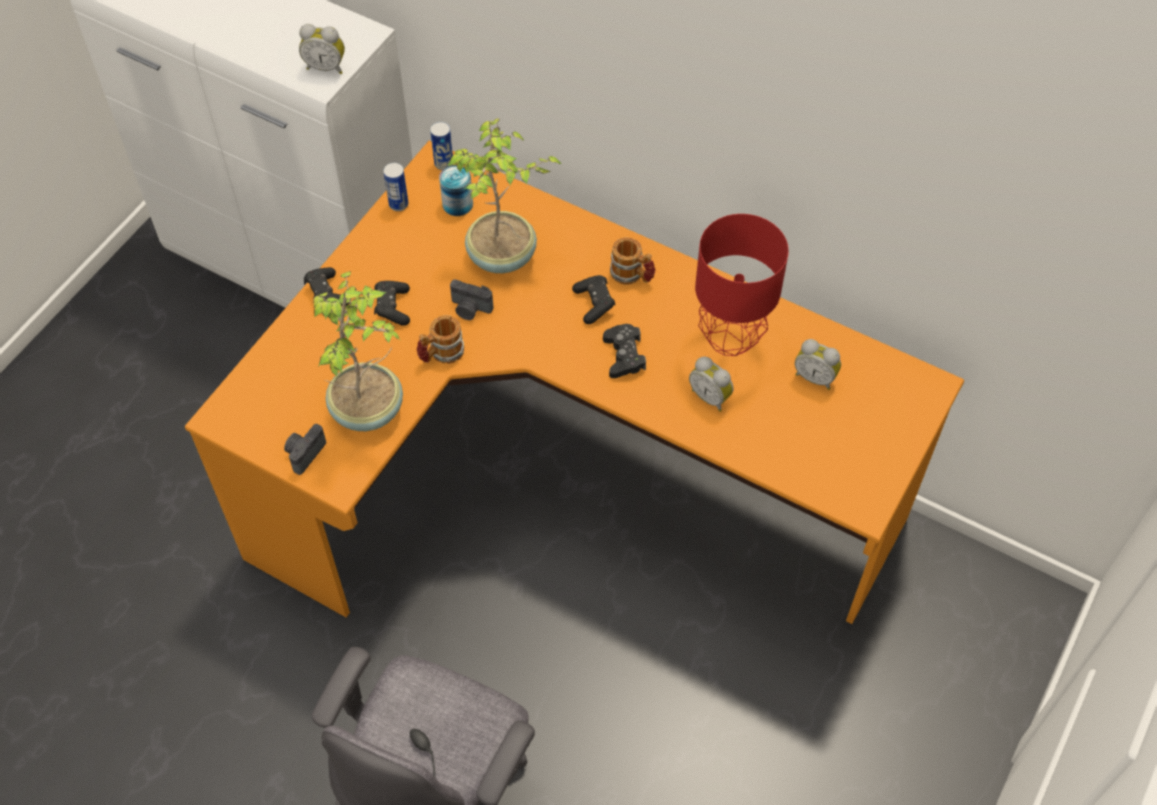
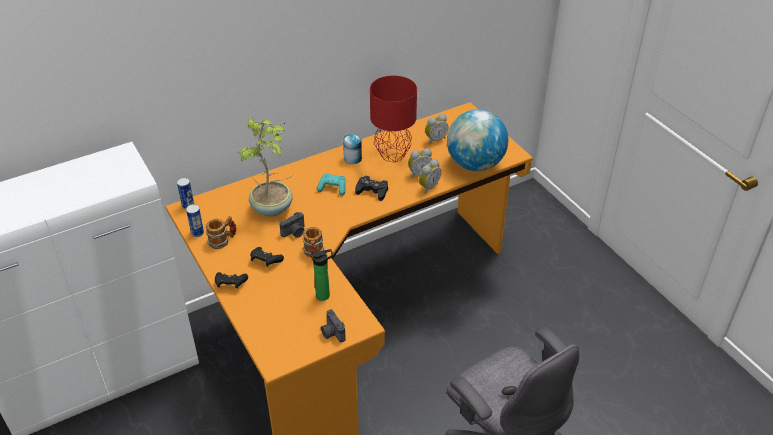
camera: 60 degrees left, 15 degrees down
(326, 66) = (129, 174): alarm clock -> alarm clock (428, 187)
(369, 409) = (325, 295): potted plant -> bottle
(457, 204) = (221, 211): can -> can (352, 158)
(594, 304) = (332, 188): black game controller -> turquoise game controller
(632, 275) = (327, 170): mug -> mug (222, 241)
(792, 462) = (475, 164): none -> globe

